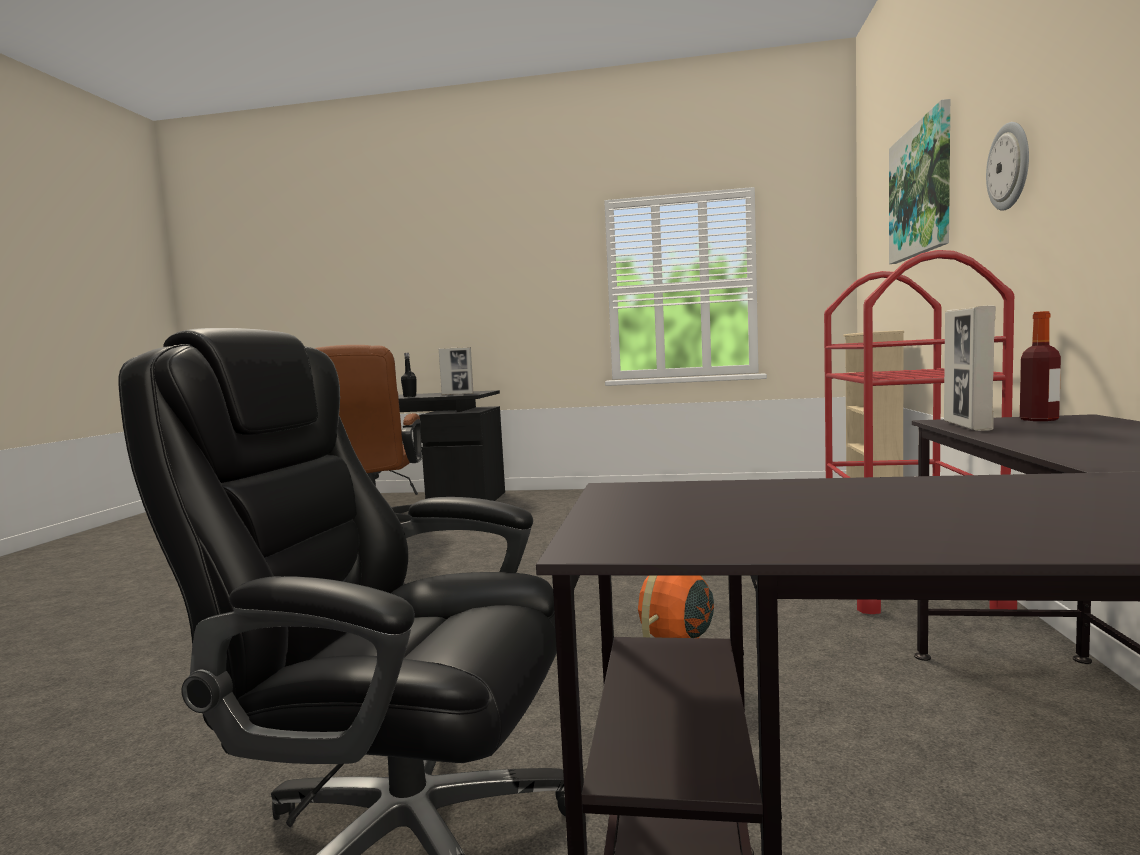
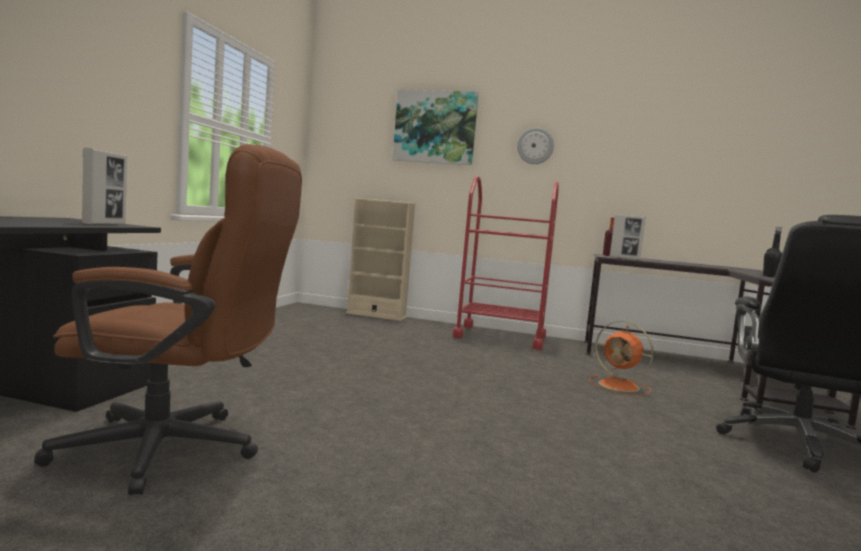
camera: 85 degrees left, 0 degrees up
(410, 396) = (33, 223): black bottle -> black bottle (771, 276)

